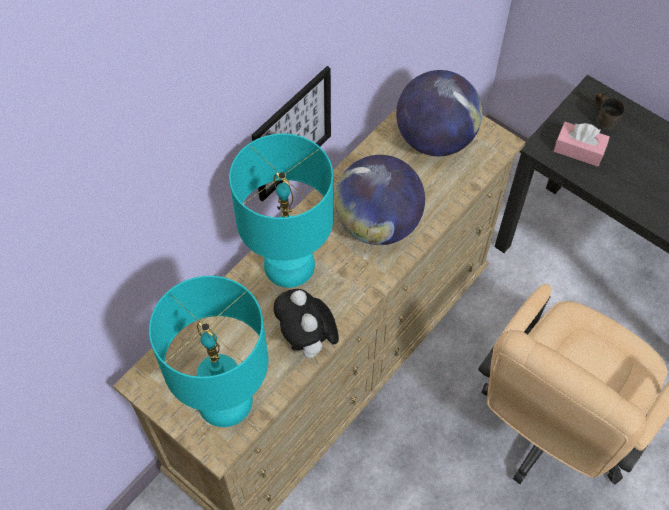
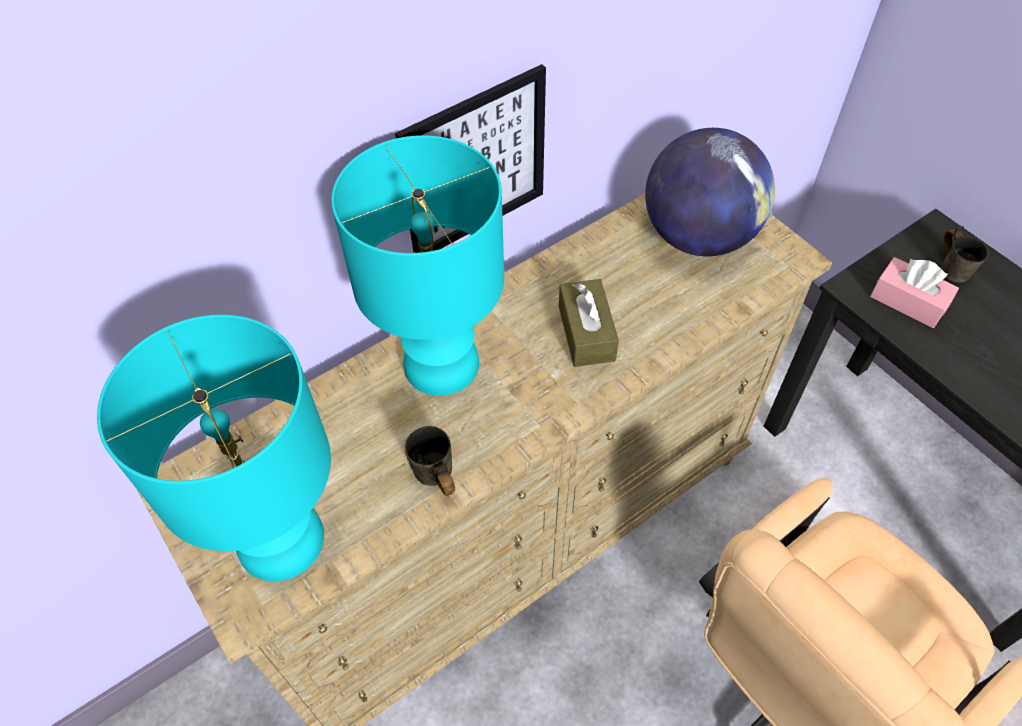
camera: 15 degrees right, 5 degrees down
(308, 342) = (432, 480): plush toy -> grey mug
(378, 224) = (586, 333): globe -> brown tissue box

